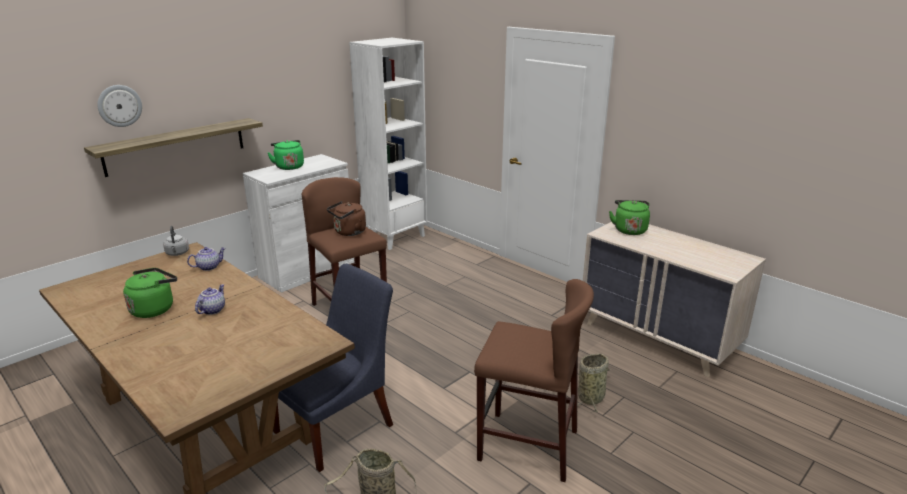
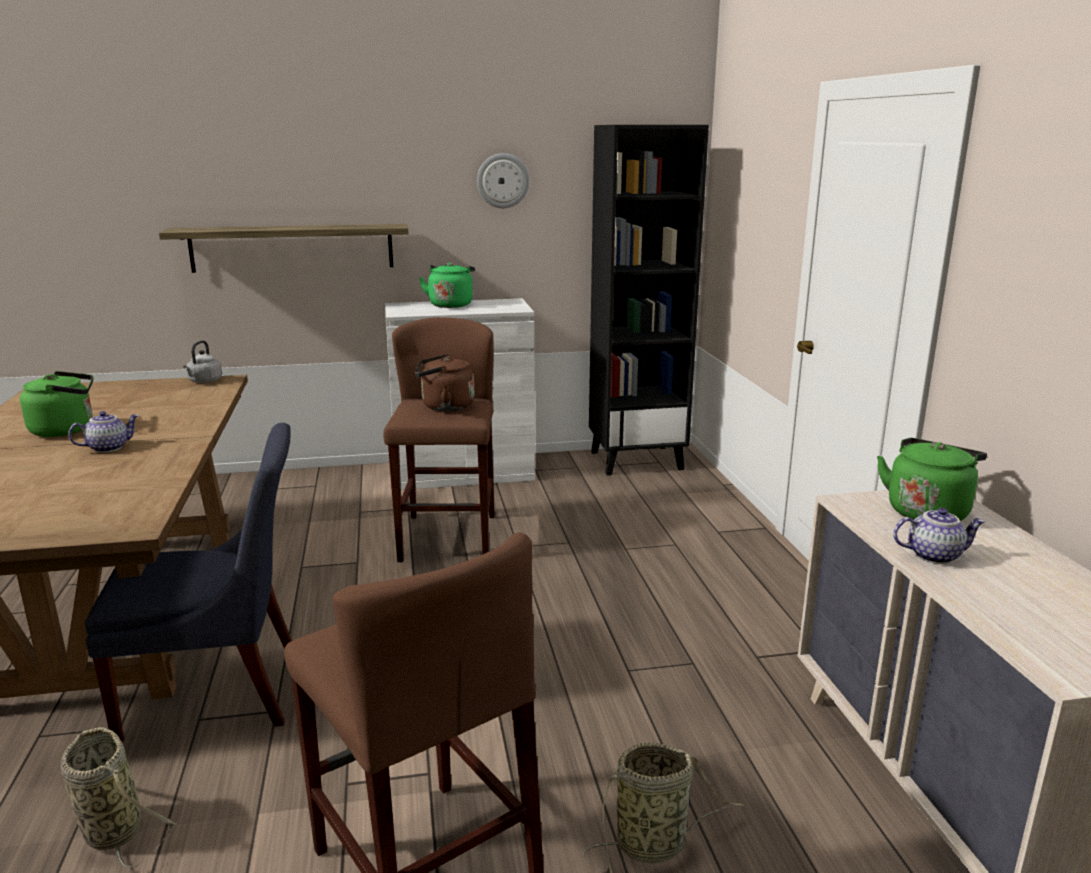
camera: 35 degrees right, 5 degrees down
(119, 105) = (219, 179): wall clock -> wall clock (503, 181)
(209, 267) = (202, 402): teapot -> teapot (934, 555)
(395, 237) = (637, 460): white bookcase -> black bookcase

